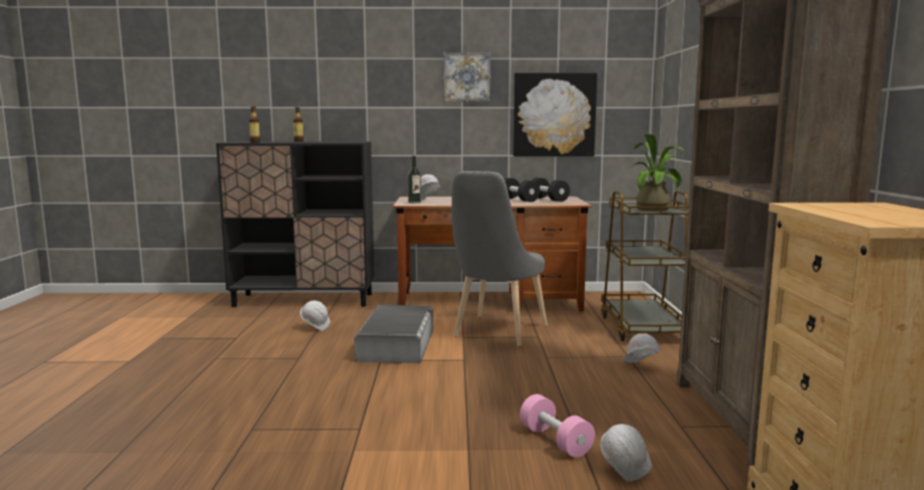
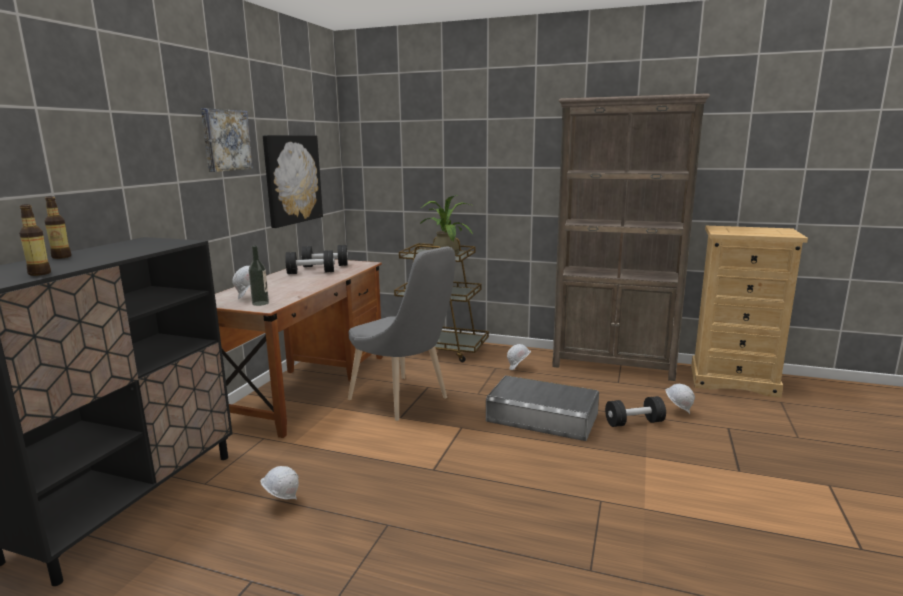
camera: 70 degrees left, 5 degrees up
(397, 344) = (394, 454): grey storage box -> grey storage box (542, 417)
(555, 441) = (634, 422): pink dumbbell -> black dumbbell

